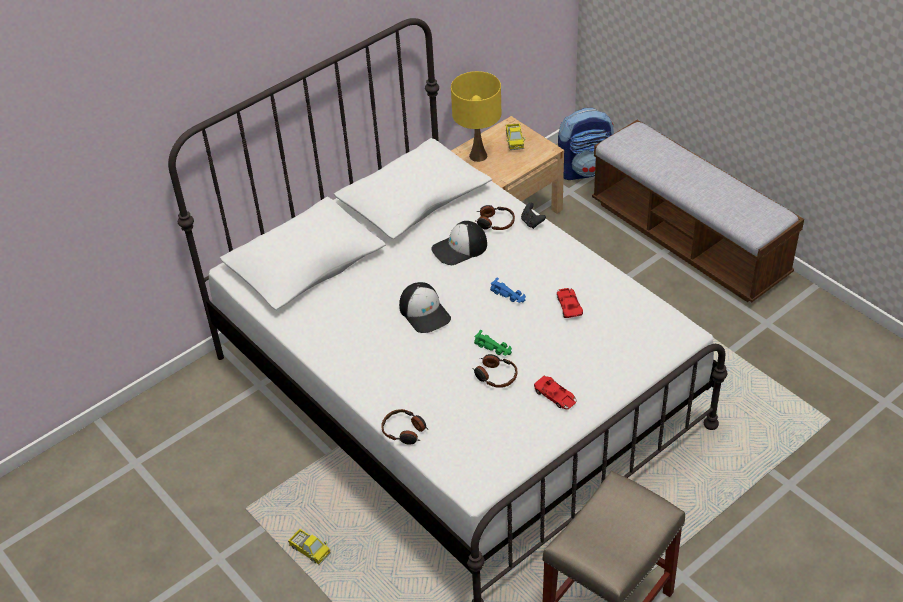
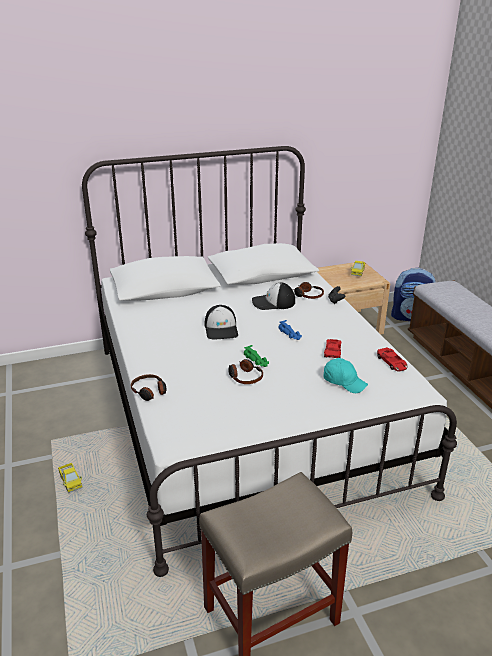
camera: 20 degrees right, 15 degrees down
(478, 156) = (327, 274): yellow table lamp -> none
(555, 396) = (284, 403): red toy car -> red toy car (392, 362)
(602, 346) = (344, 382): none -> turquoise cap

